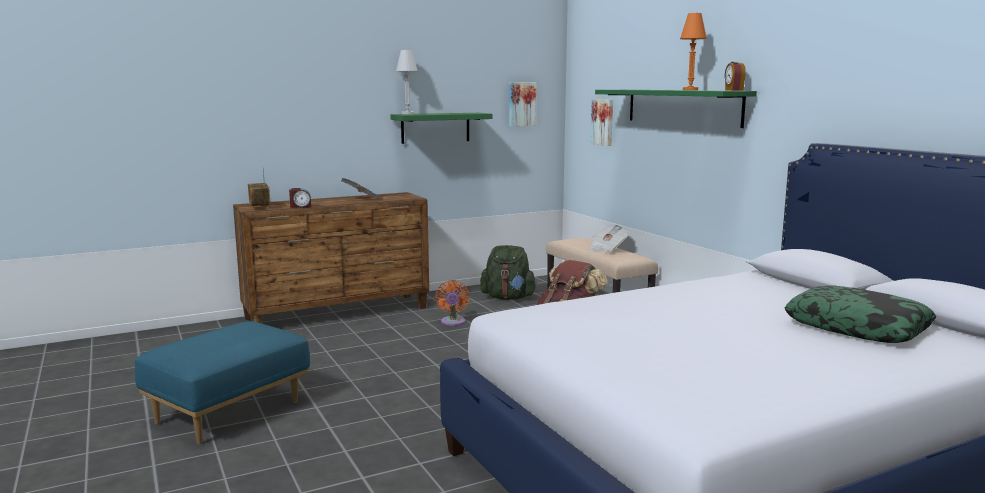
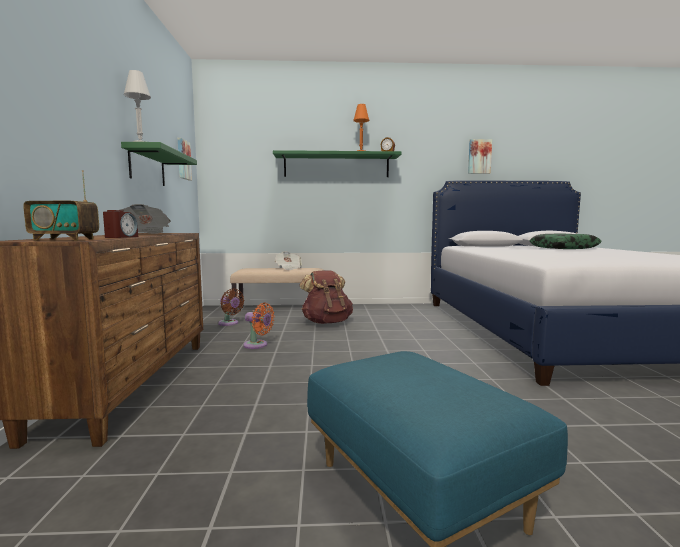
camera: 65 degrees left, 5 degrees down
(508, 298) = (229, 323): green backpack -> brown fan
(603, 122) = (251, 179): picture -> picture (479, 156)

